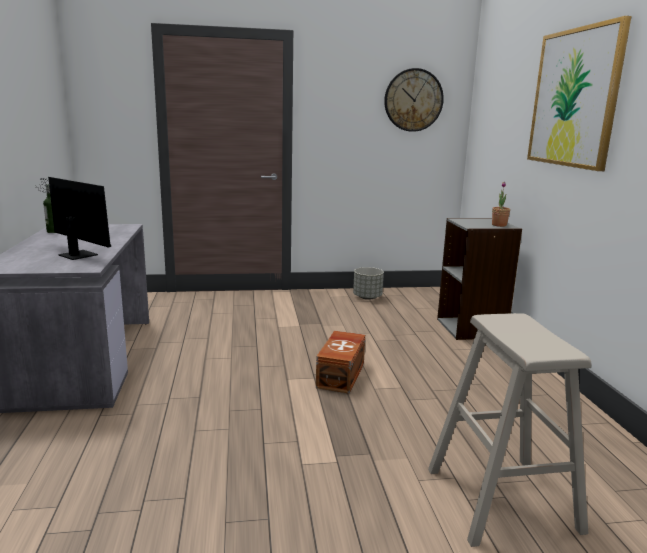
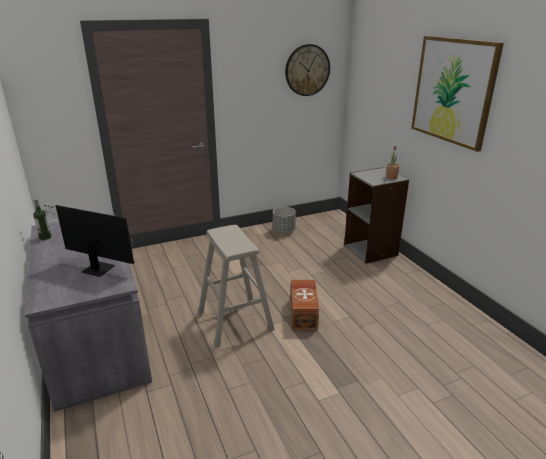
camera: 15 degrees left, 10 degrees up
(501, 499) = (451, 397): beige stool -> beige stool (235, 321)

